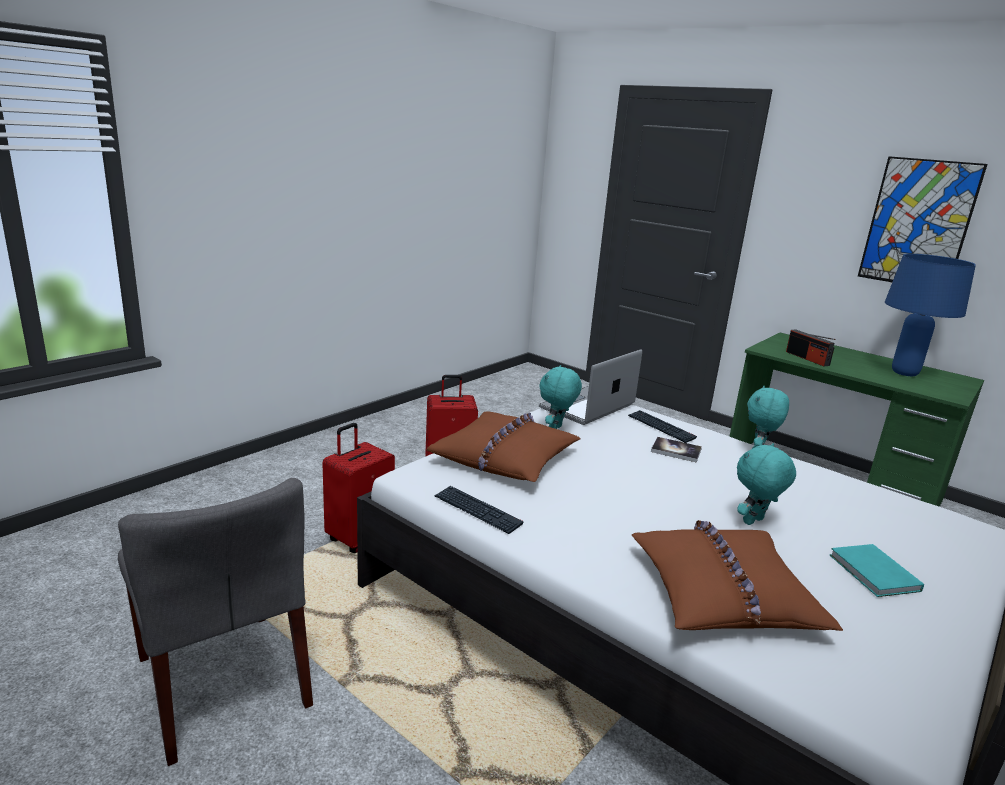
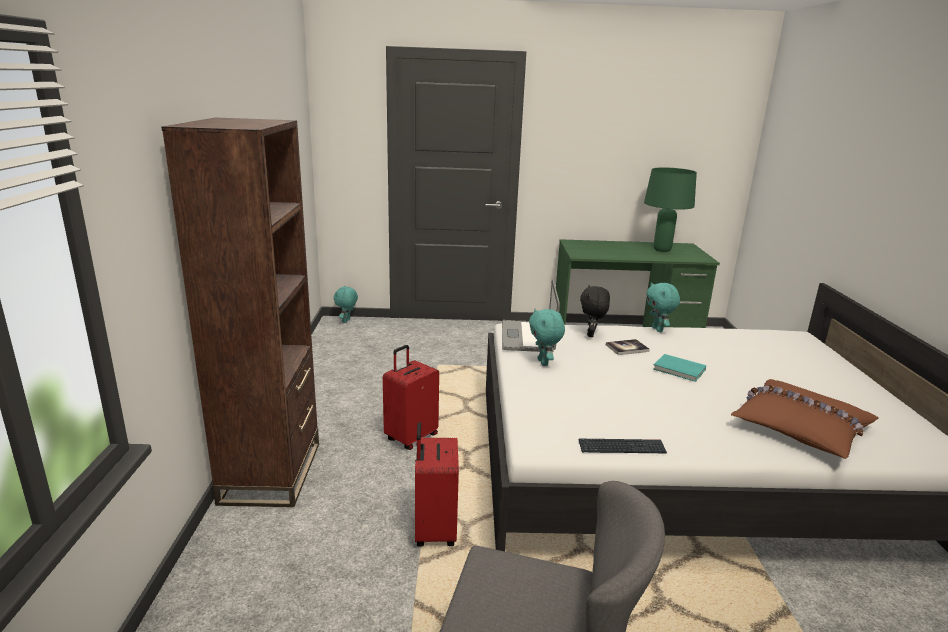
camera: 40 degrees left, 0 degrees up
(321, 449) = (272, 472): none -> brown bookcase
(505, 458) = (559, 400): brown pillow -> none
(661, 427) = (591, 334): keyboard -> black plush toy
(754, 522) = (736, 377): turquoise plush toy -> turquoise plush toy (346, 321)
(807, 358) = (609, 255): radio -> none
(874, 574) = (817, 381): turquoise book -> turquoise book (680, 370)
(904, 373) = (662, 250): blue table lamp -> green table lamp
(918, 223) = (642, 146): picture -> none

